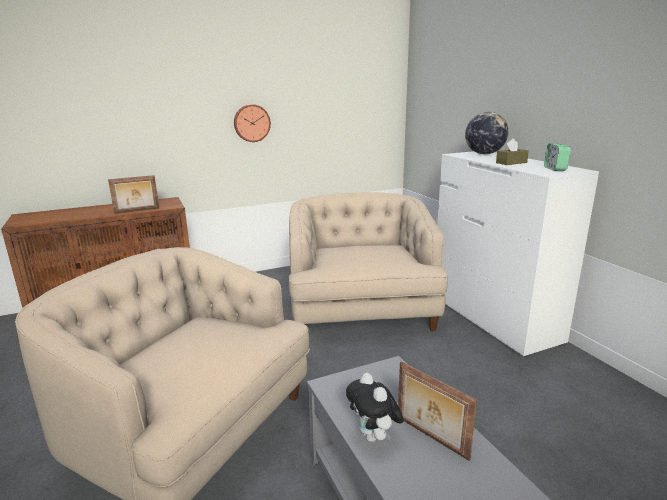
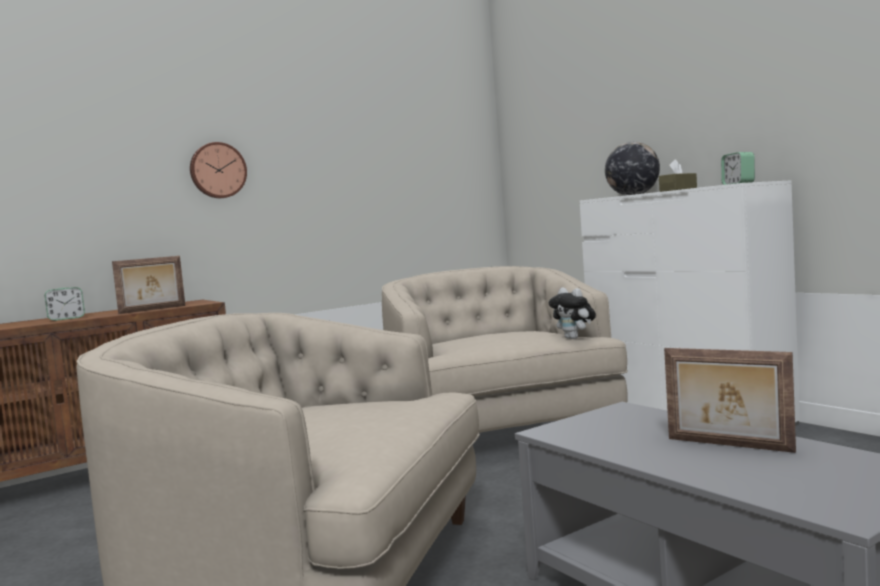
camera: 10 degrees left, 15 degrees down
(82, 214) = (66, 318): none -> alarm clock
(251, 123) = (304, 193): wall clock -> wall clock (217, 170)
(374, 437) = (653, 455): plush toy -> plush toy (574, 338)

